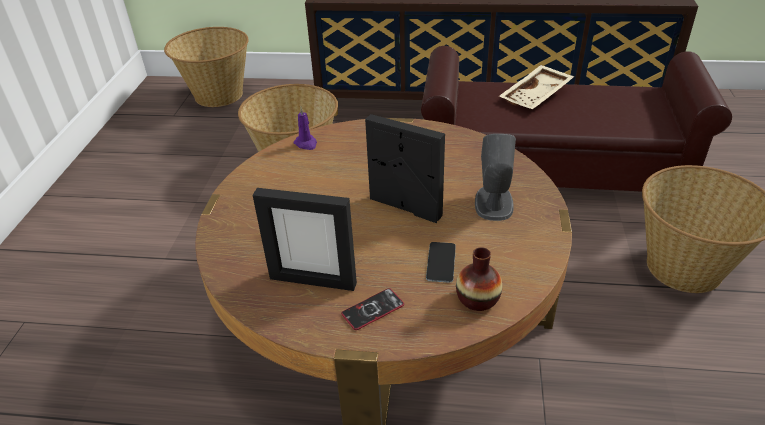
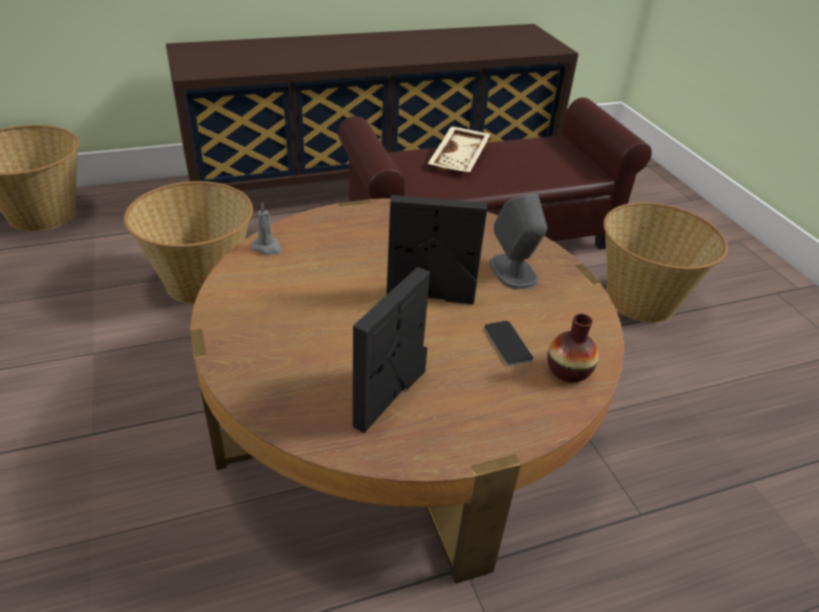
camera: 30 degrees left, 0 degrees up
(306, 144) = (267, 248): purple candle -> grey candle
(313, 279) = (390, 397): picture frame -> picture frame turned 135 degrees clockwise
(373, 309) = (477, 411): phone -> none

